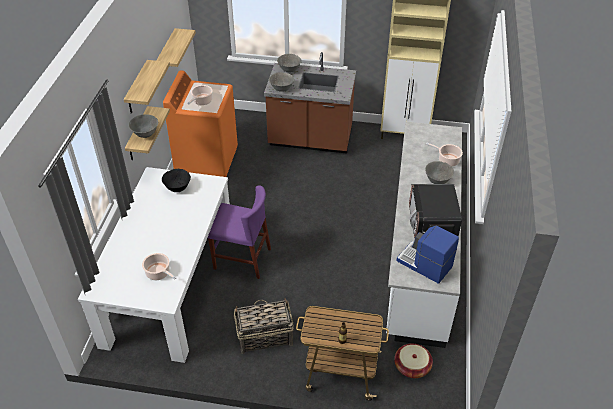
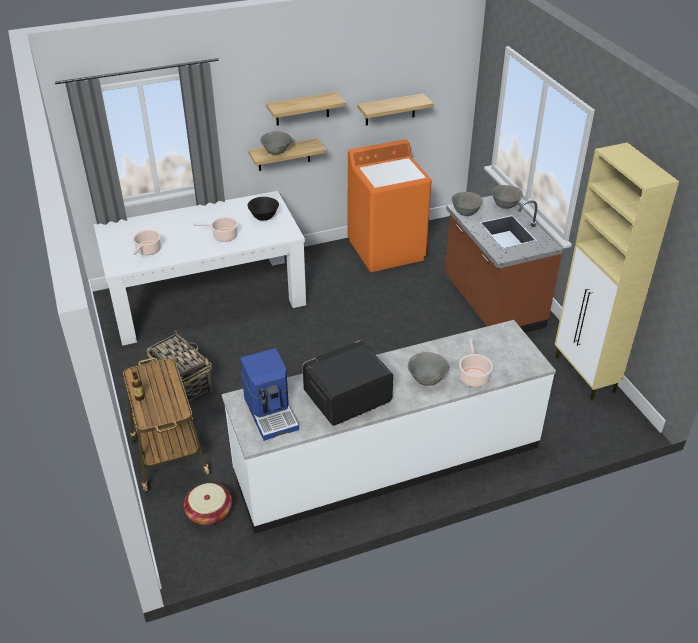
camera: 60 degrees right, 5 degrees down
(202, 101) = (383, 173): cooking pot -> cooking pot (223, 236)
(242, 259) = (271, 328): purple chair -> none
(424, 264) = (271, 412): coffee machine -> coffee machine turned 150 degrees clockwise

